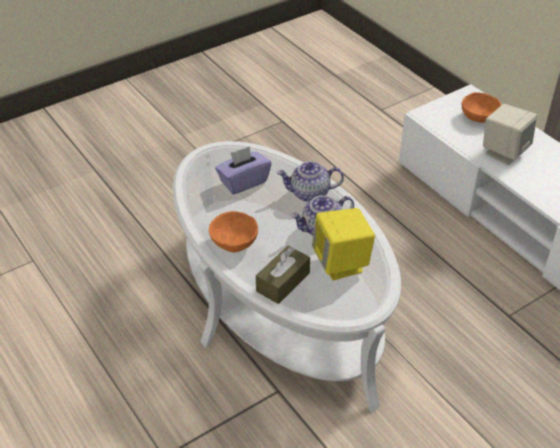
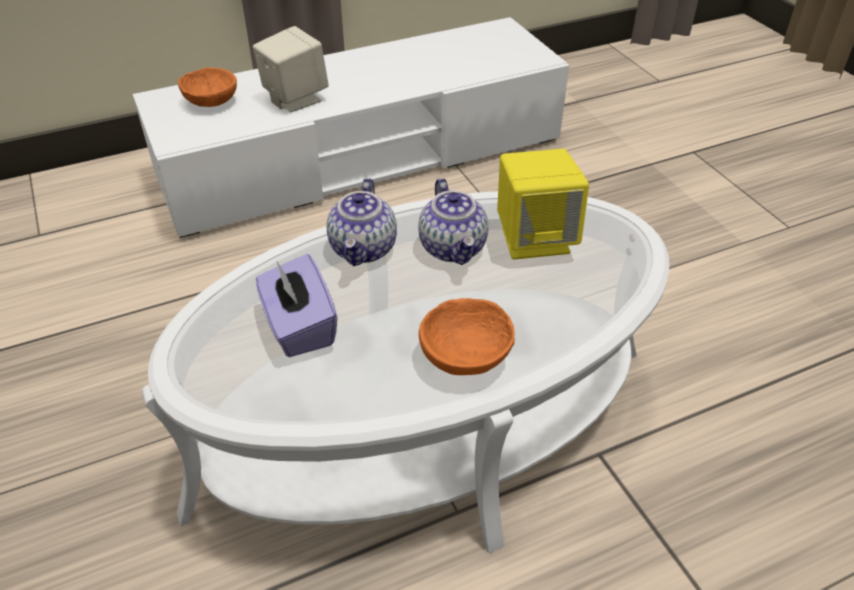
camera: 80 degrees left, 0 degrees up
(283, 282) = (571, 306): brown tissue box -> none

